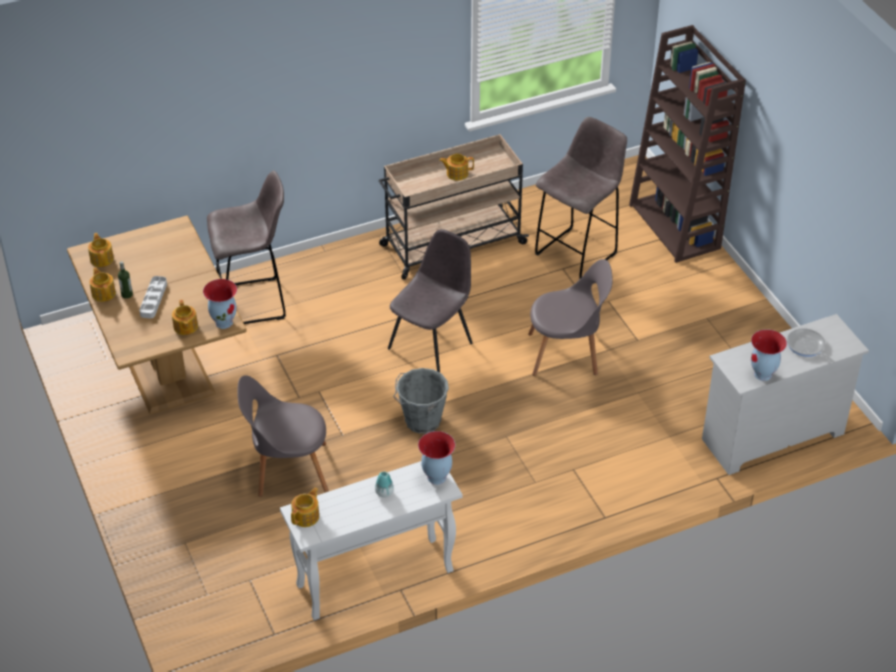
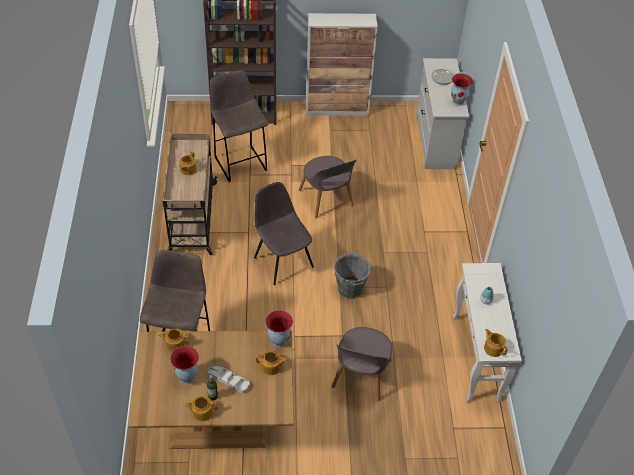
camera: 70 degrees left, 5 degrees up
(102, 258) = (158, 403): teapot -> teapot (175, 344)
(436, 477) = (481, 270): vase -> vase (187, 378)
(566, 353) = (326, 200): grey chair -> grey chair turned 135 degrees clockwise
(758, 312) = (337, 109): none -> cabinet

